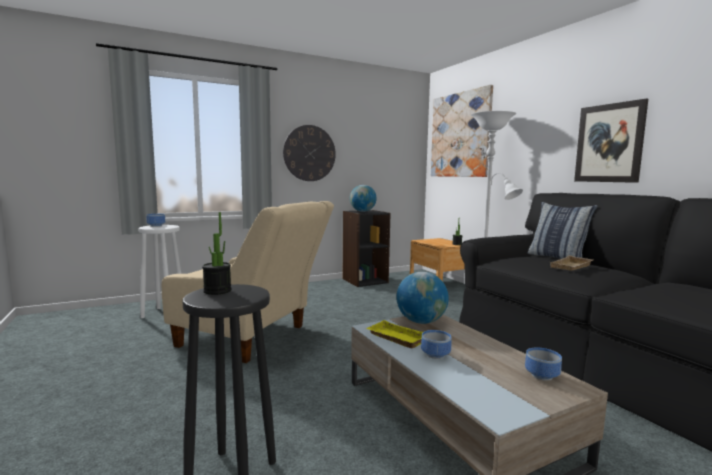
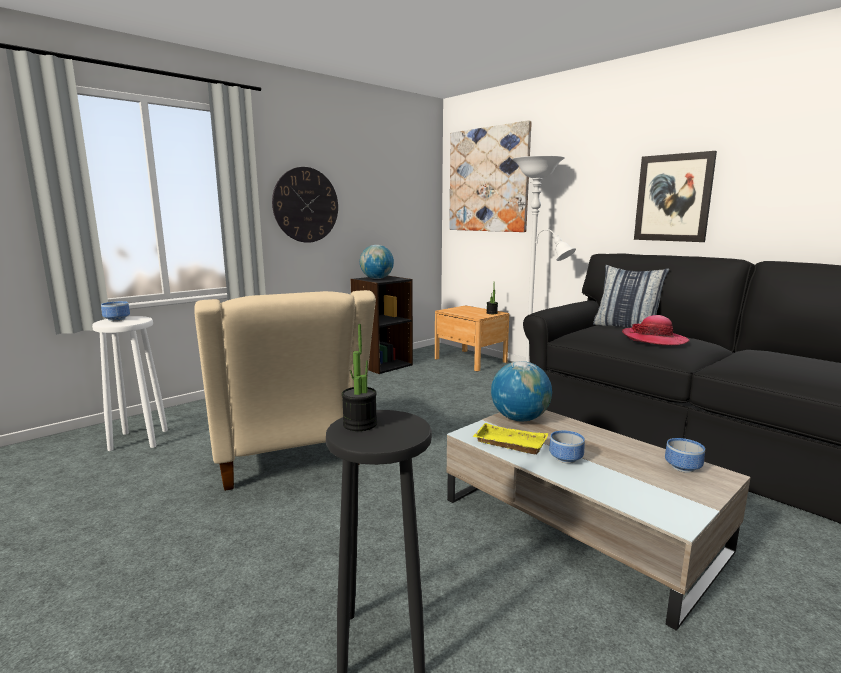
camera: 15 degrees left, 5 degrees up
(252, 338) = (288, 459): beige armchair -> beige armchair turned 60 degrees clockwise
(572, 267) = (654, 339): beige tray -> hat

